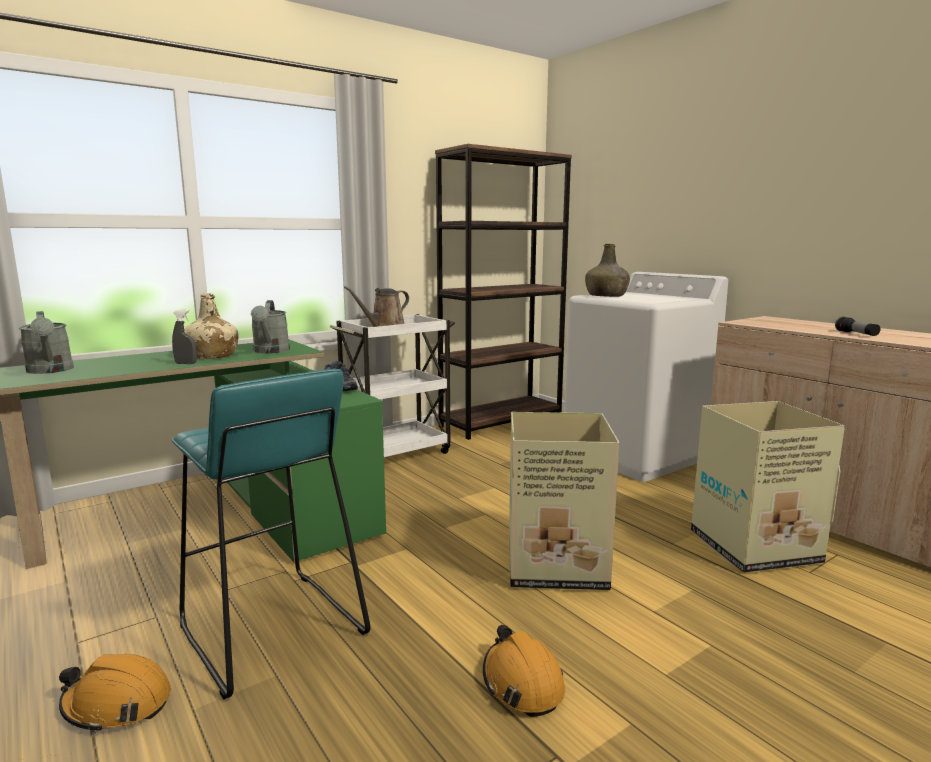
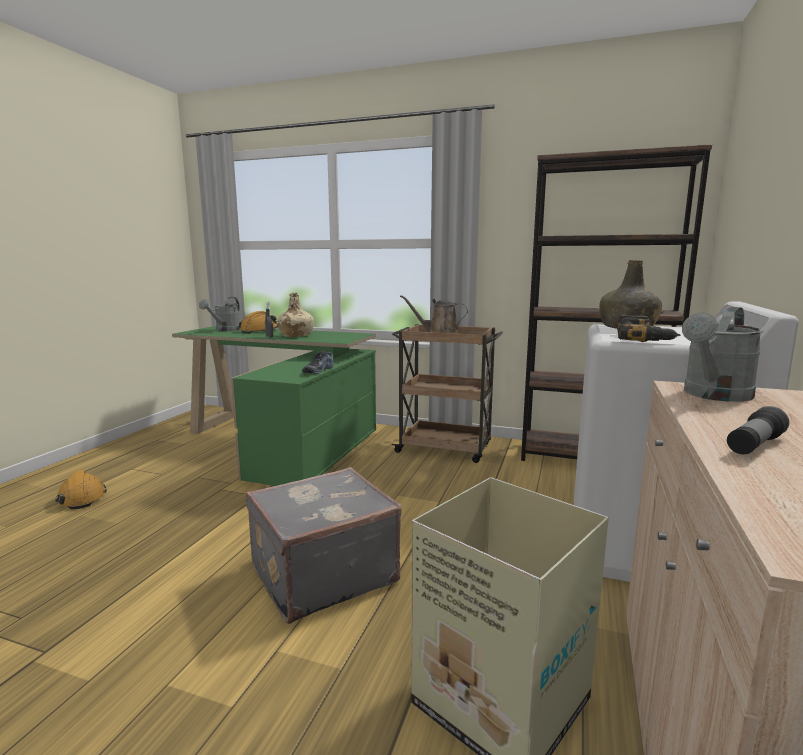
camera: 55 degrees right, 0 degrees up
(270, 351) = (328, 338): grey watering can -> grey watering can (714, 396)
(271, 630) = (161, 504): turquoise stool -> none
(396, 453) = (446, 448): white cart -> brown cart
(522, 683) = (131, 609): orange hard hat -> orange hard hat (259, 331)
(558, 565) = (322, 574): cardboard box -> grey suitcase
(655, 300) = (644, 338): none -> power drill

